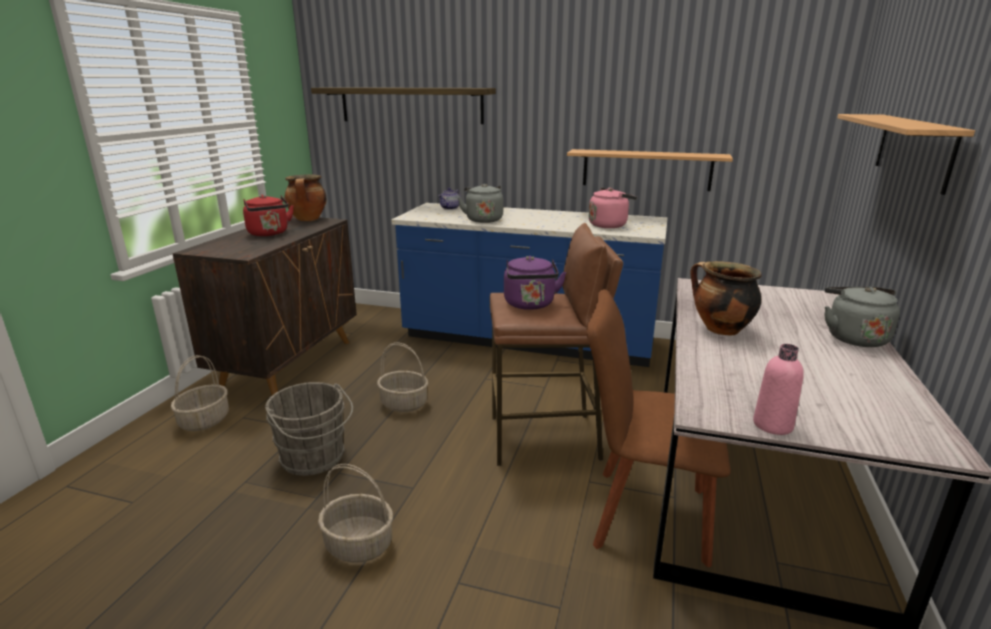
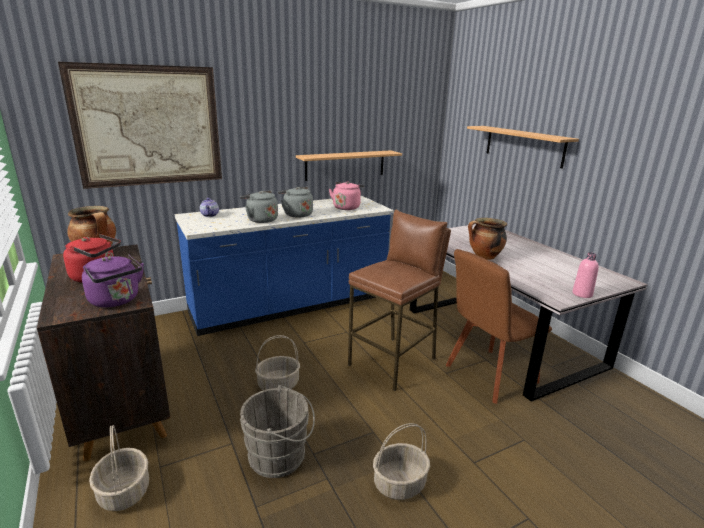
camera: 45 degrees left, 0 degrees up
(411, 105) = (148, 126): shelf -> picture
(530, 305) = (393, 272): purple kettle -> purple kettle (116, 301)
(853, 337) = (527, 244): grey kettle -> grey kettle (296, 214)

